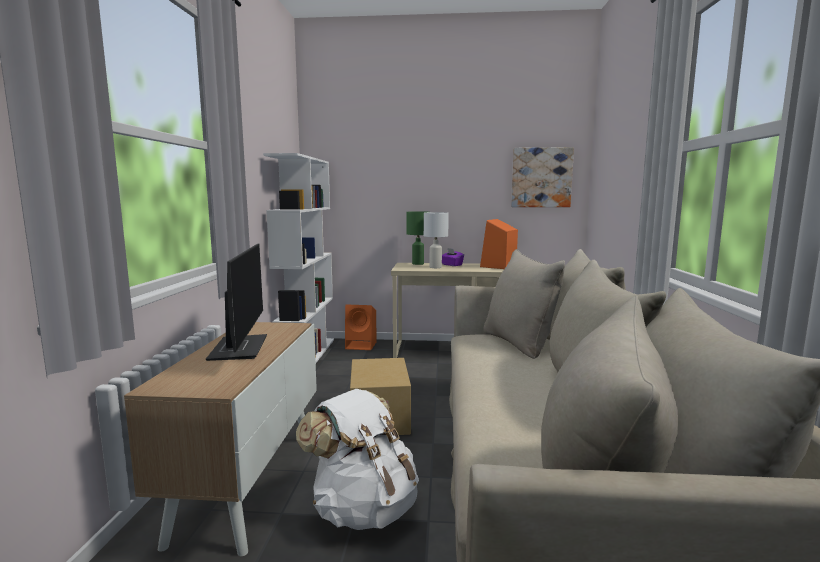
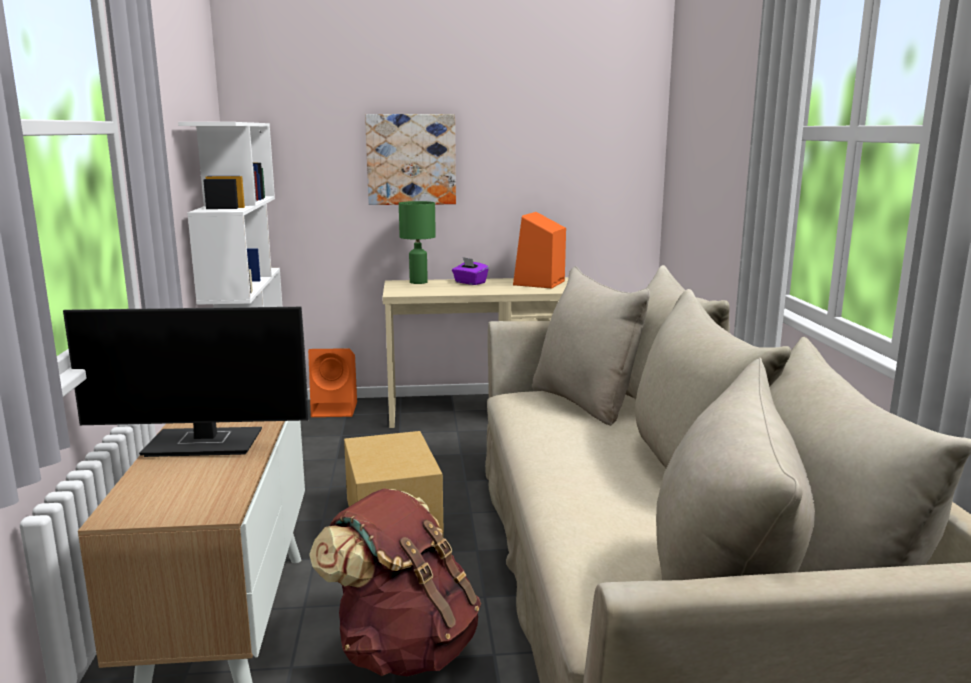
camera: 10 degrees left, 5 degrees up
(238, 348) = (206, 443): monitor -> monitor turned 105 degrees clockwise
(363, 508) = (403, 648): white backpack -> brown backpack
(435, 267) = (447, 288): white table lamp -> none
(541, 177) = (597, 148): picture -> picture (411, 159)

